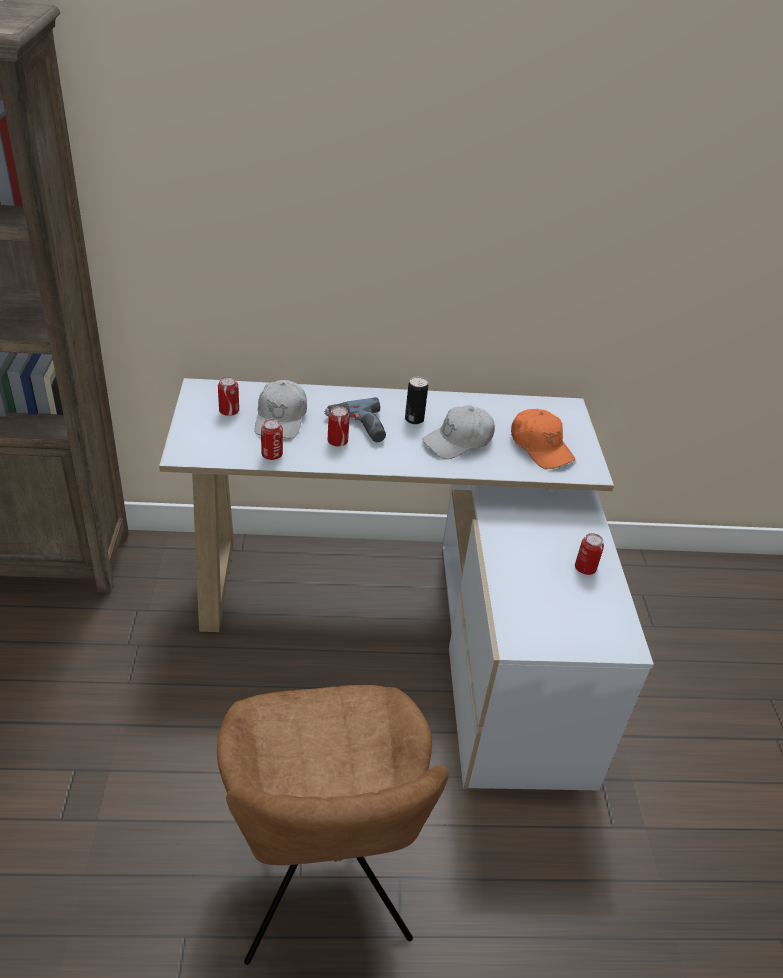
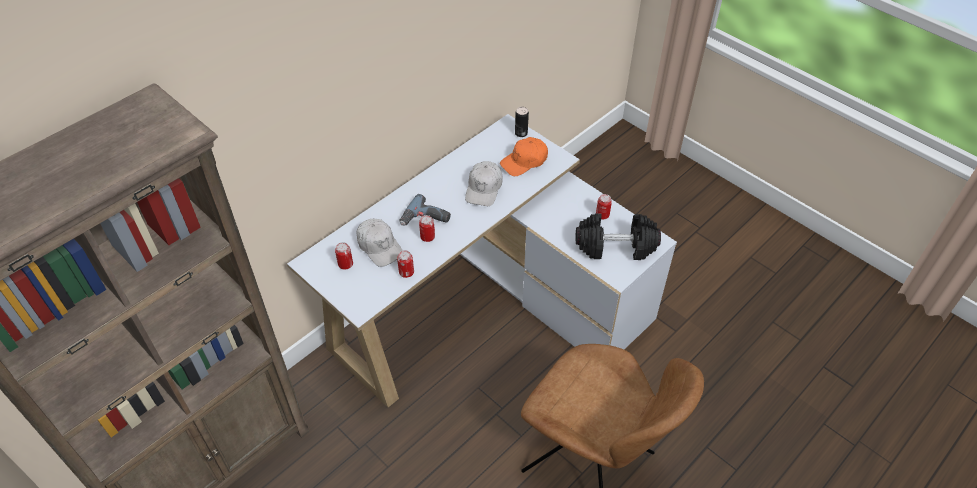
camera: 40 degrees left, 10 degrees up
(414, 419) = (446, 192): can -> can (521, 133)
(540, 447) = (524, 161): orange cap -> orange cap turned 135 degrees clockwise
(559, 610) = (616, 246): none -> black dumbbell

